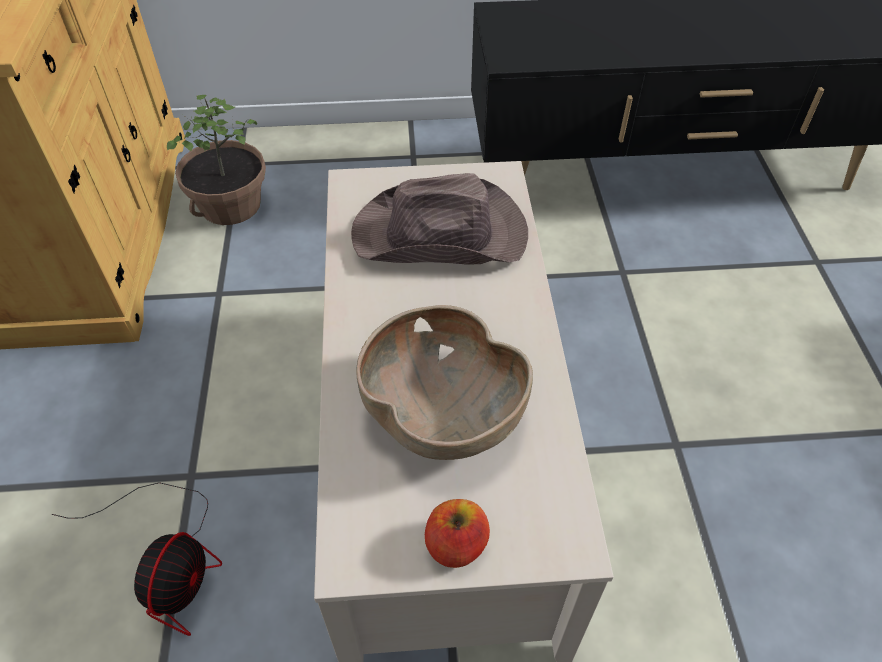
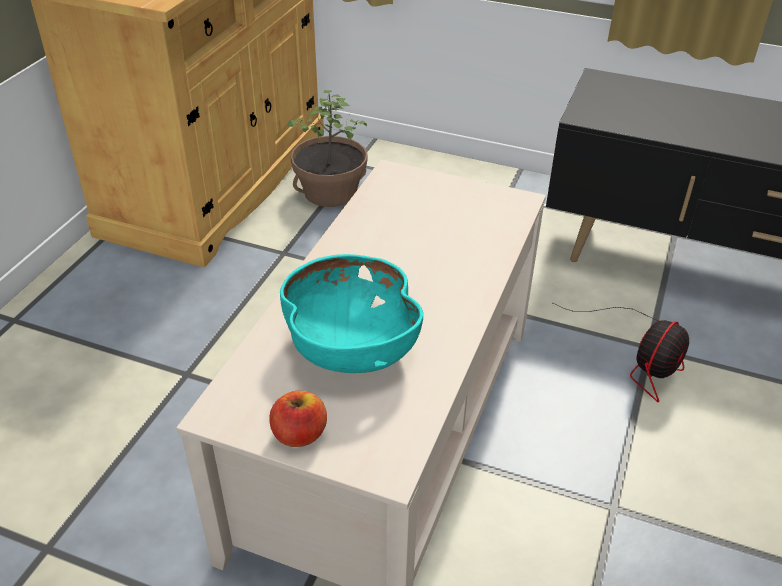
camera: 25 degrees right, 10 degrees down
(171, 561) = (137, 427): fan -> fan (642, 357)
(441, 235) = (438, 228): brown hat -> none
(441, 414) = (350, 347): brown bowl -> turquoise bowl

